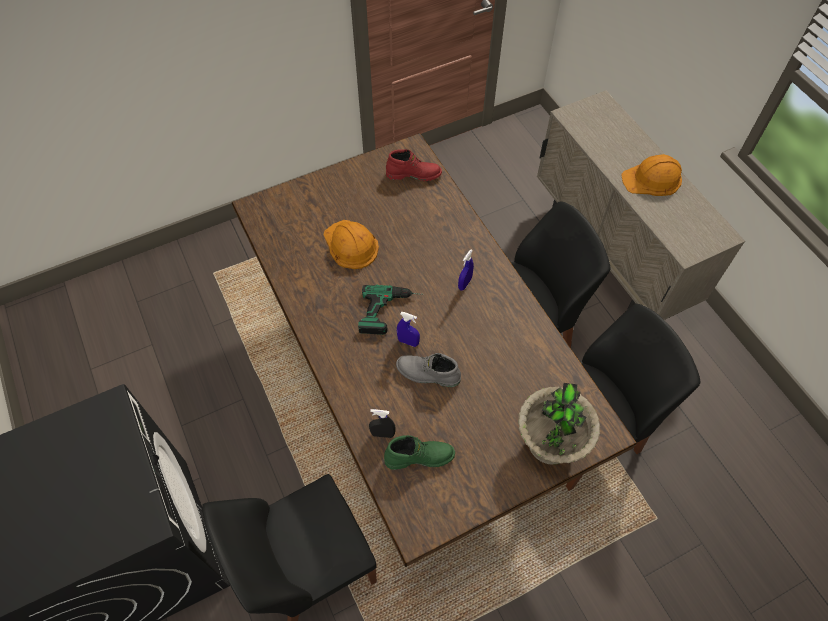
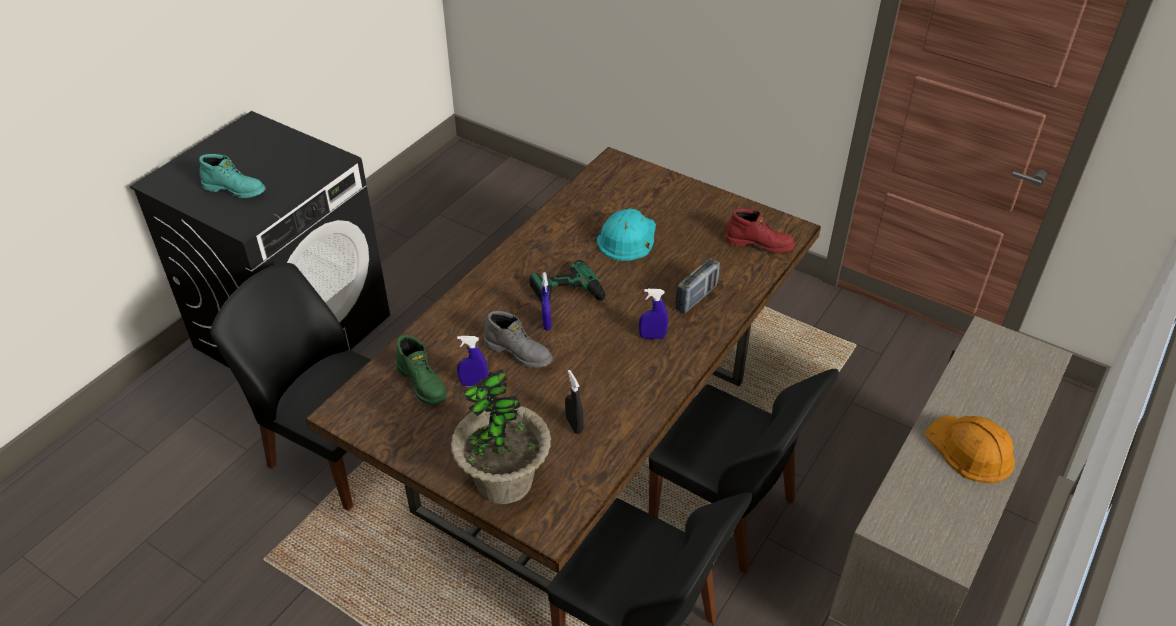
camera: 60 degrees right, 15 degrees down
(82, 515) = (235, 189): none -> turquoise boot
(350, 245) = (627, 238): orange hard hat -> turquoise hard hat
(382, 434) = (430, 347): black spray bottle -> black spray bottle (574, 425)
(414, 174) = (759, 243): red boot -> red boot turned 45 degrees counterclockwise
(427, 374) = (519, 352): grey boot -> grey boot turned 135 degrees clockwise
(442, 420) = (474, 384): none -> blue spray bottle
(443, 238) = (696, 298): none -> radio

